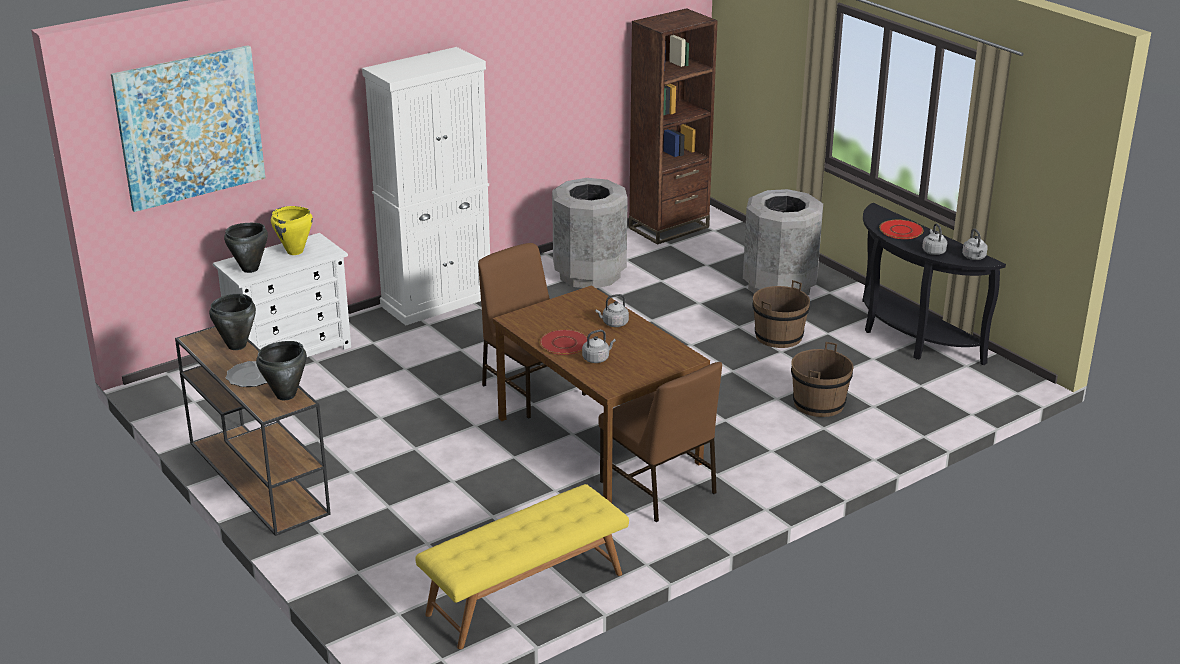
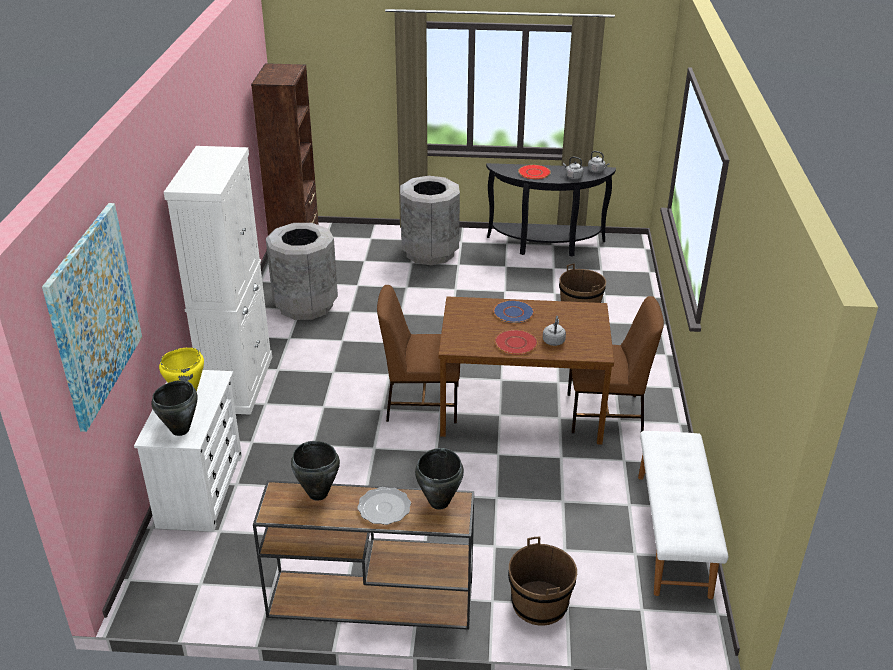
camera: 50 degrees left, 5 degrees up
(526, 594) = (674, 533): yellow bench -> white bench
(614, 323) = (513, 313): grey kettle -> blue plate
(779, 337) = (487, 283): brown bucket -> brown bucket (539, 604)

